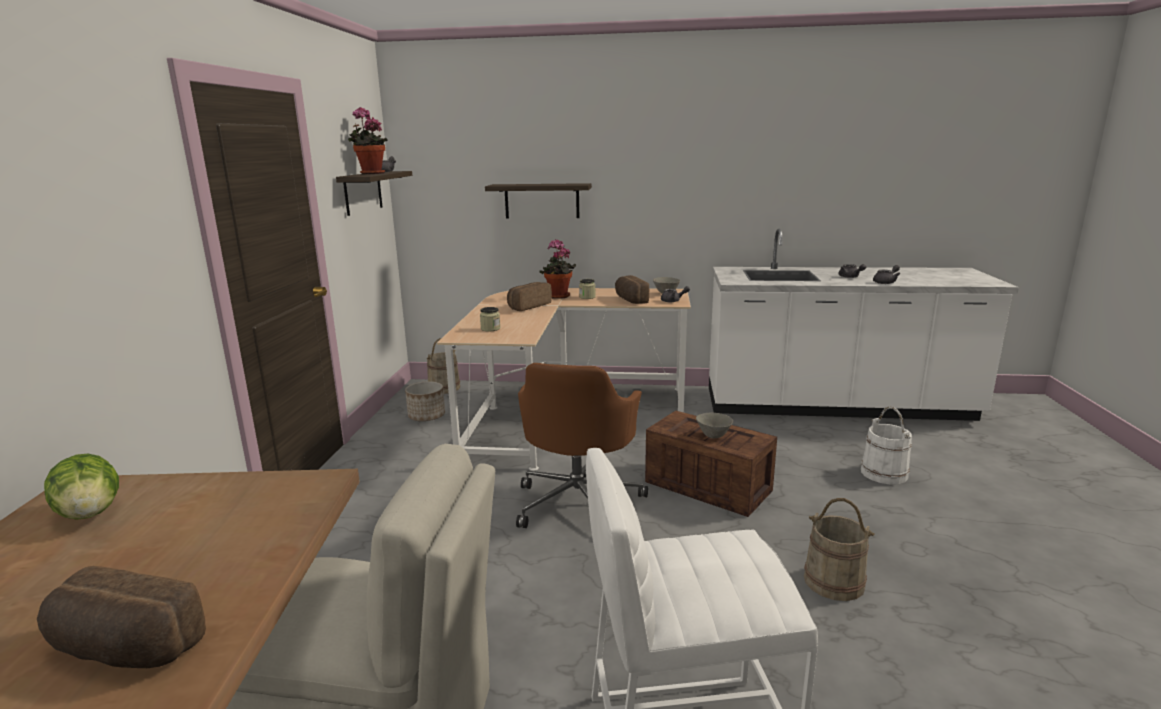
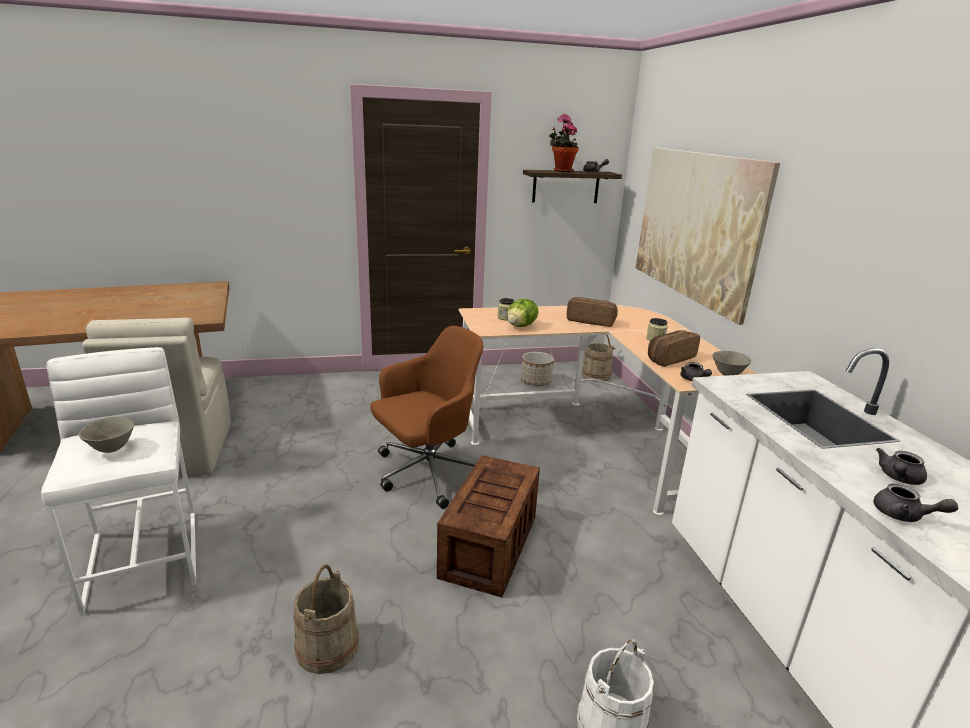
camera: 70 degrees right, 5 degrees up
(90, 513) = (189, 292): lettuce -> lettuce (520, 326)
(123, 650) = (76, 318): bread -> none
(542, 201) = (695, 226): shelf -> picture
(558, 297) = (640, 328): potted plant -> none
(579, 502) = (427, 473): brown office chair -> brown office chair turned 150 degrees clockwise
(713, 436) = (486, 496): grey bowl -> grey bowl (112, 449)

